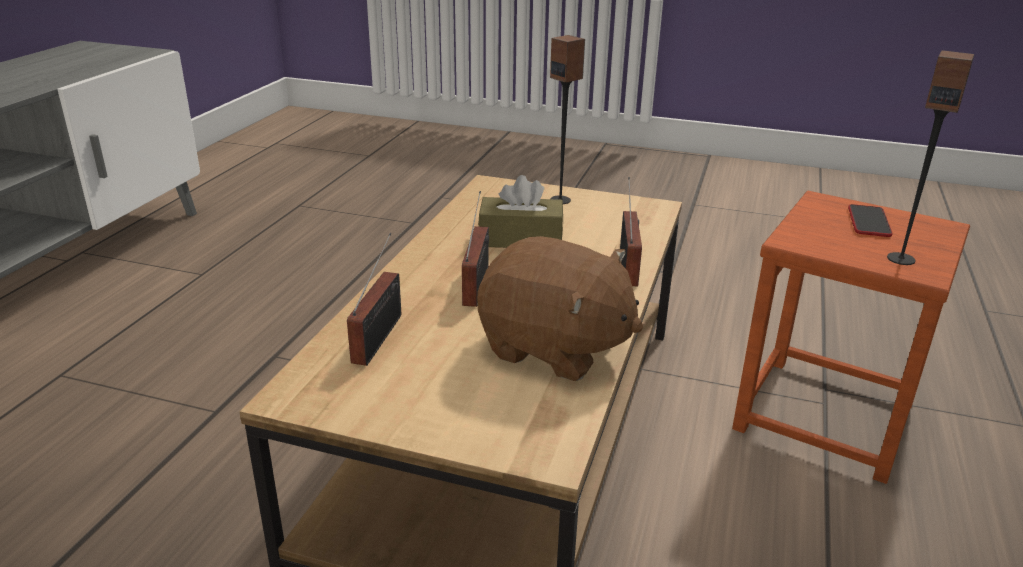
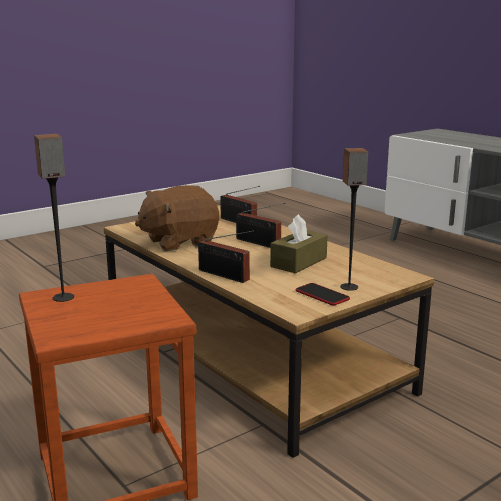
camera: 125 degrees right, 10 degrees down
(869, 222) = (113, 315): phone -> phone (322, 295)

